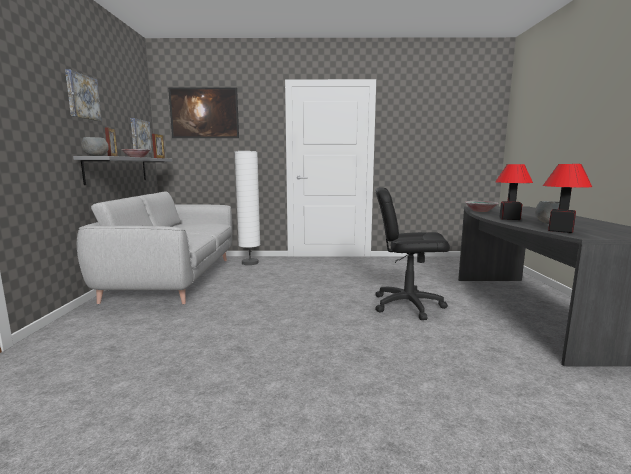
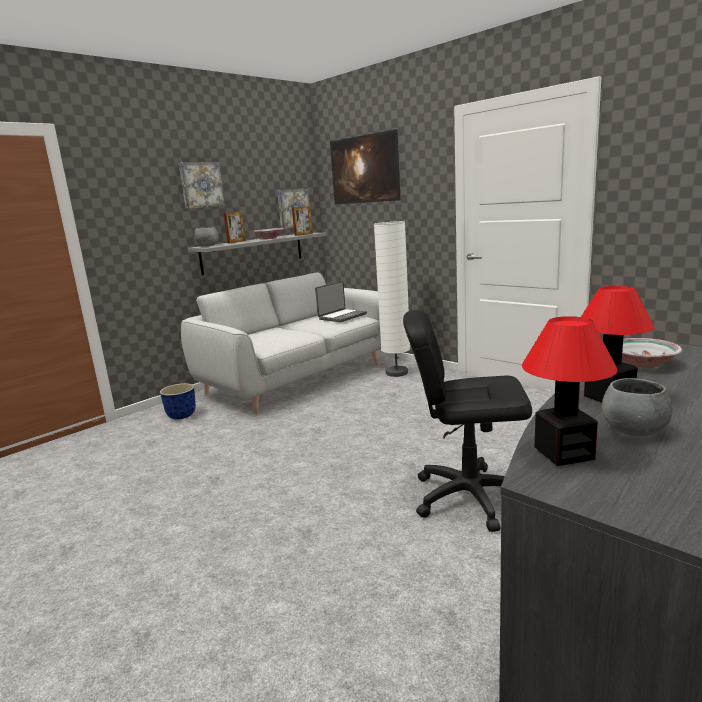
camera: 45 degrees right, 5 degrees up
(104, 323) = (181, 416): none -> planter
(204, 224) = (342, 316): none -> laptop
(407, 305) = (469, 497): black office chair -> black office chair turned 45 degrees counterclockwise

